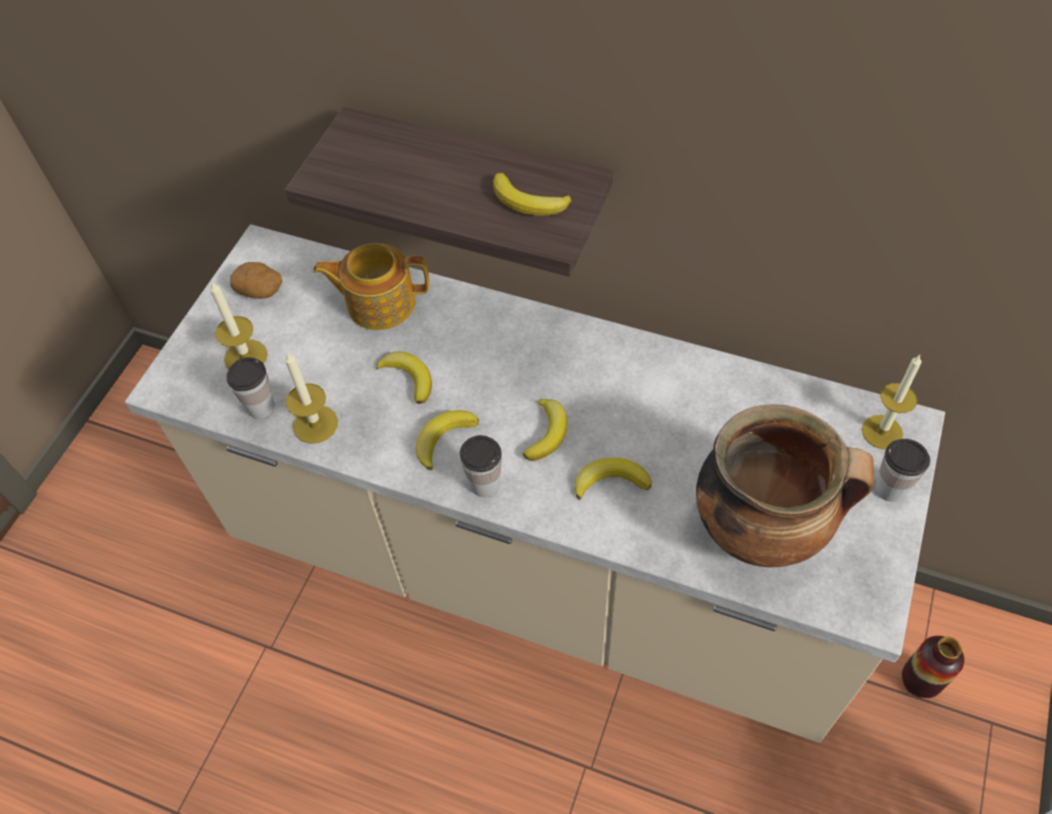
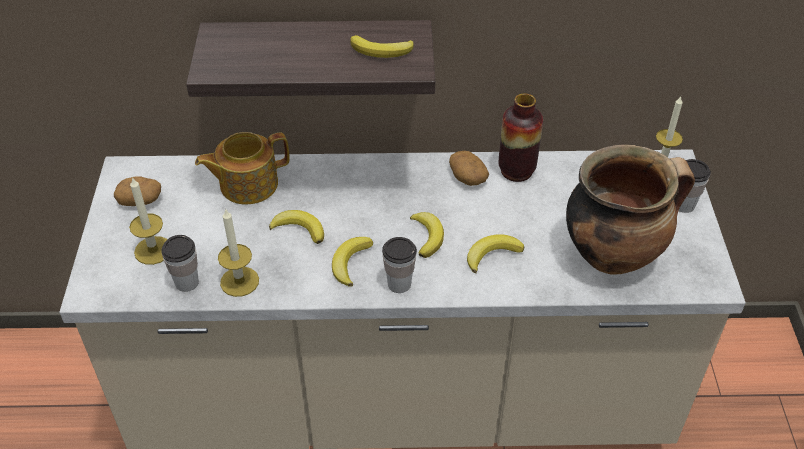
camera: 25 degrees left, 10 degrees down
(632, 366) = (467, 177): none -> potato
(919, 681) = (718, 384): vase -> vase (516, 171)

